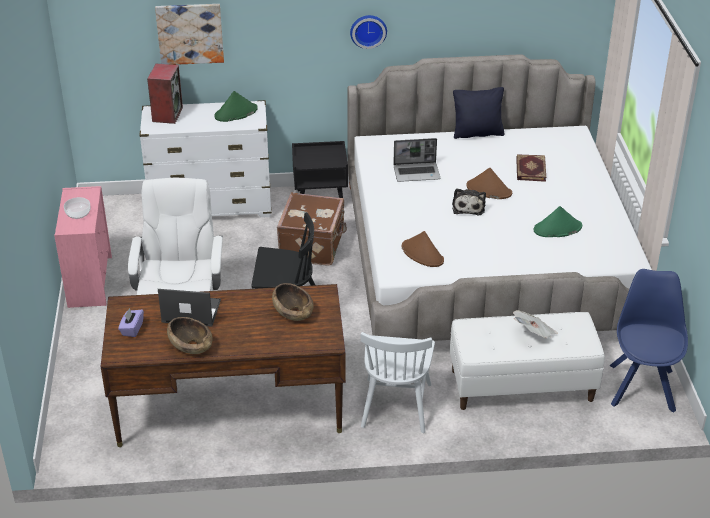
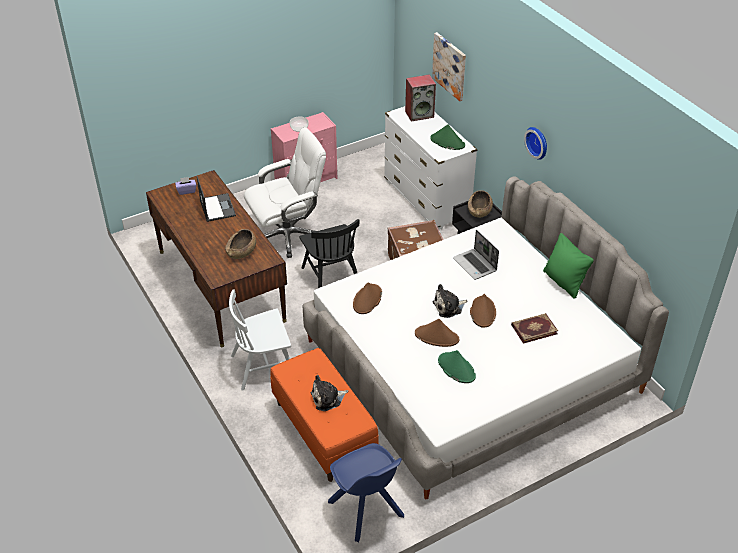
camera: 65 degrees right, 5 degrees up
(191, 345) = (183, 219): brown bowl -> brown bowl (479, 211)
(477, 133) = (564, 282): black pillow -> green pillow
(506, 227) = (437, 337): none -> brown hat
(522, 385) = (325, 431): white bench -> orange bench
(534, 334) = (328, 398): newspaper -> plush toy
(642, 386) = (367, 510): blue chair -> blue chair turned 75 degrees clockwise

